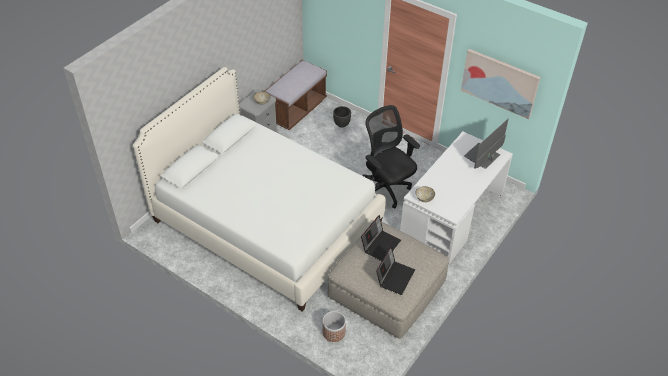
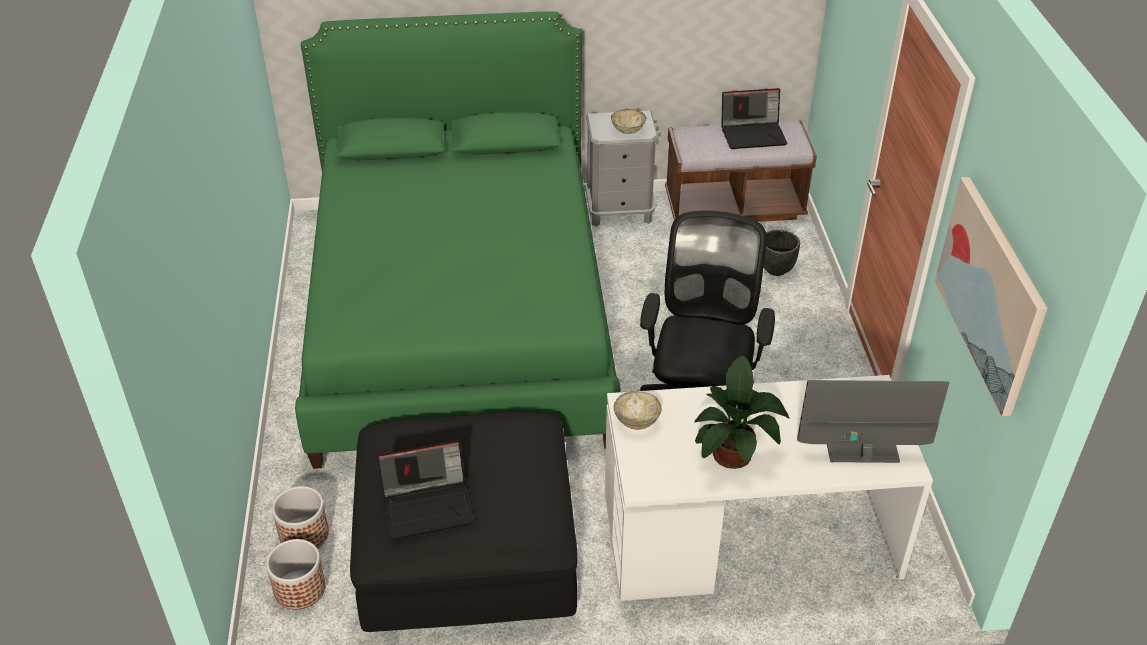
camera: 50 degrees right, 5 degrees down
(267, 221) = (460, 318): white bed -> green bed
(359, 348) = (299, 589): none -> planter
(380, 245) = (486, 444): laptop -> laptop (753, 134)
(386, 289) = (467, 547): beige ottoman -> black ottoman
(460, 186) = (734, 452): none -> potted plant

